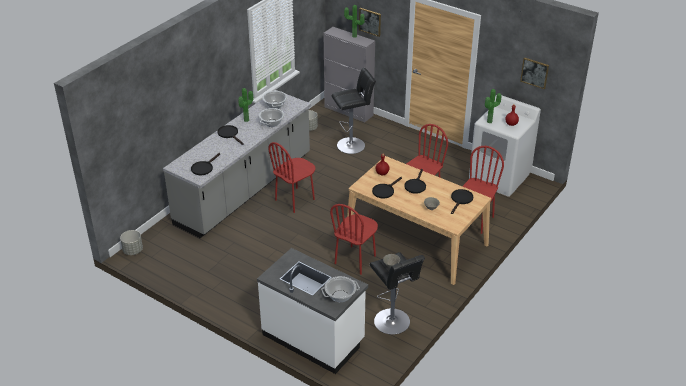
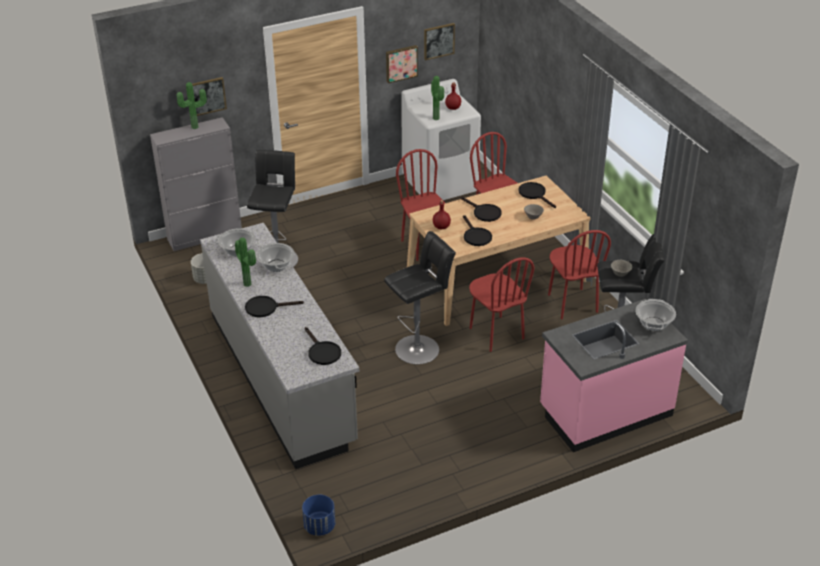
camera: 60 degrees left, 0 degrees up
(133, 251) = (320, 526): grey planter -> blue planter
(295, 200) = (344, 341): red chair -> red chair (572, 303)
(313, 232) = (420, 348): none -> black stool
(313, 337) = (605, 412): white counter -> pink counter
(502, 73) = (401, 63): none -> picture

